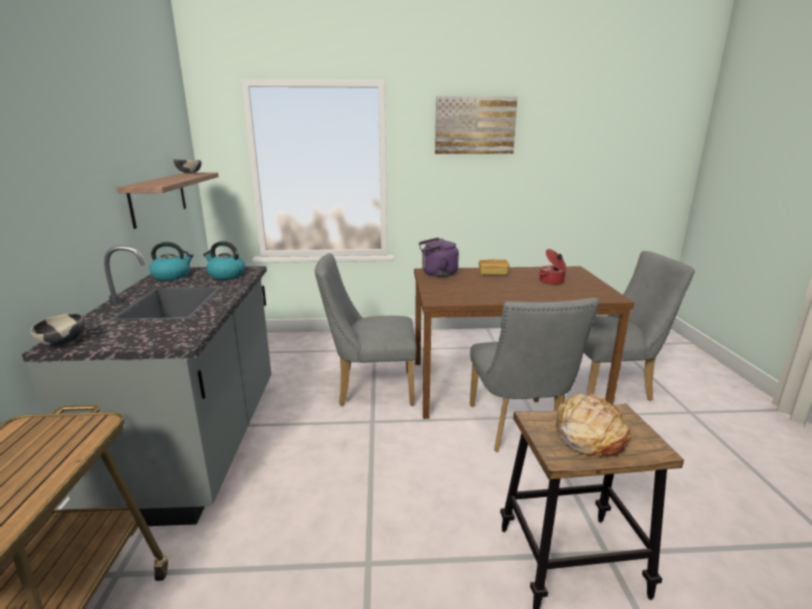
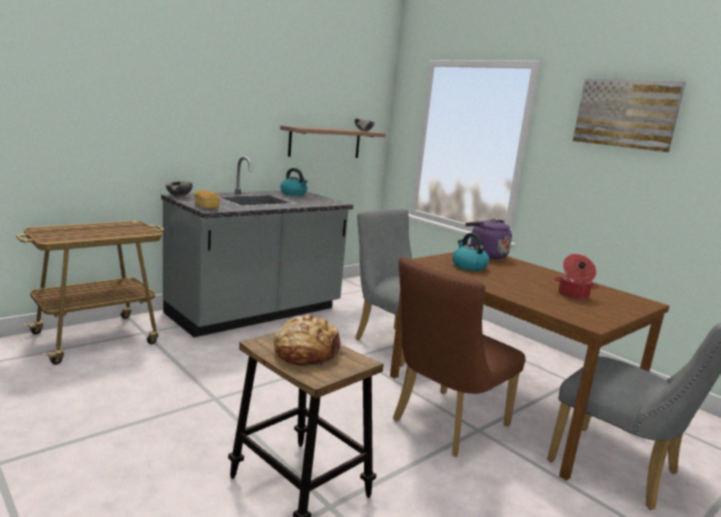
camera: 50 degrees right, 5 degrees down
(226, 275) = (317, 201): kettle -> kettle (468, 266)
(493, 274) = (535, 272): bread -> bread (206, 207)
(518, 429) = (444, 425): grey chair -> brown chair

